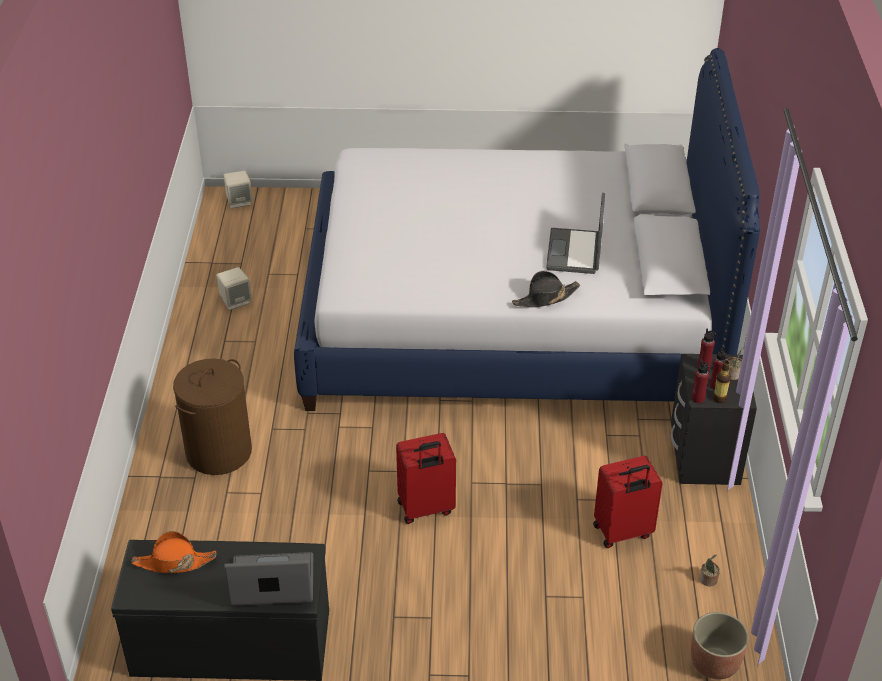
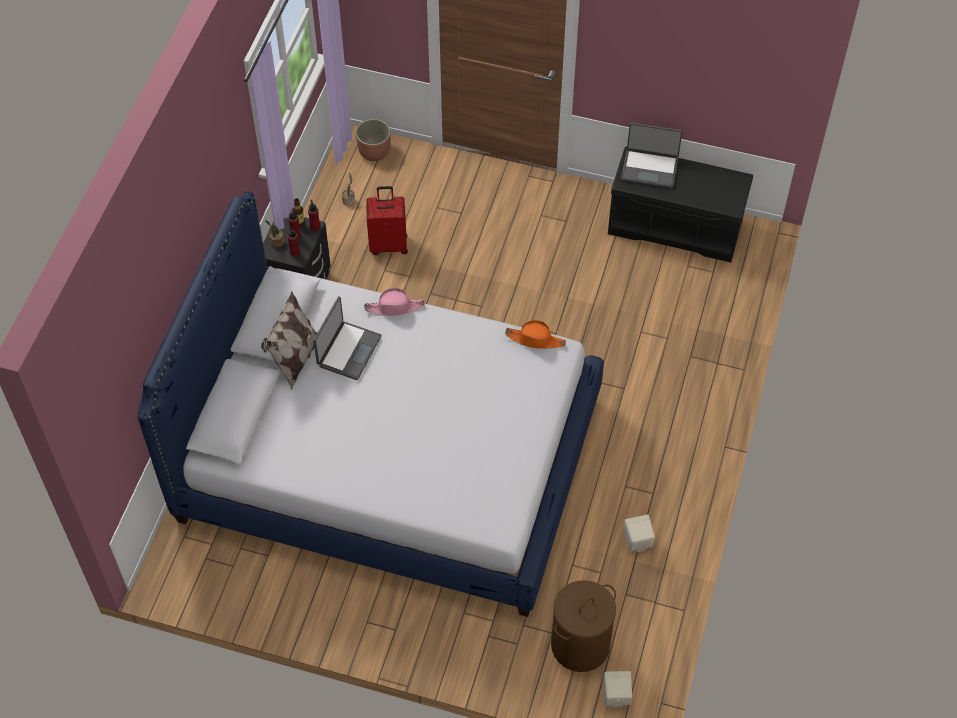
camera: 165 degrees left, 15 degrees up
(174, 562) = (712, 194): orange hat -> orange hat (535, 340)
(219, 451) = (669, 376): brown laundry basket -> brown laundry basket (580, 645)
(426, 509) = (521, 292): red suitcase -> none
(545, 298) = (395, 307): black hat -> pink hat
(627, 236) = (295, 360): none -> pillow

